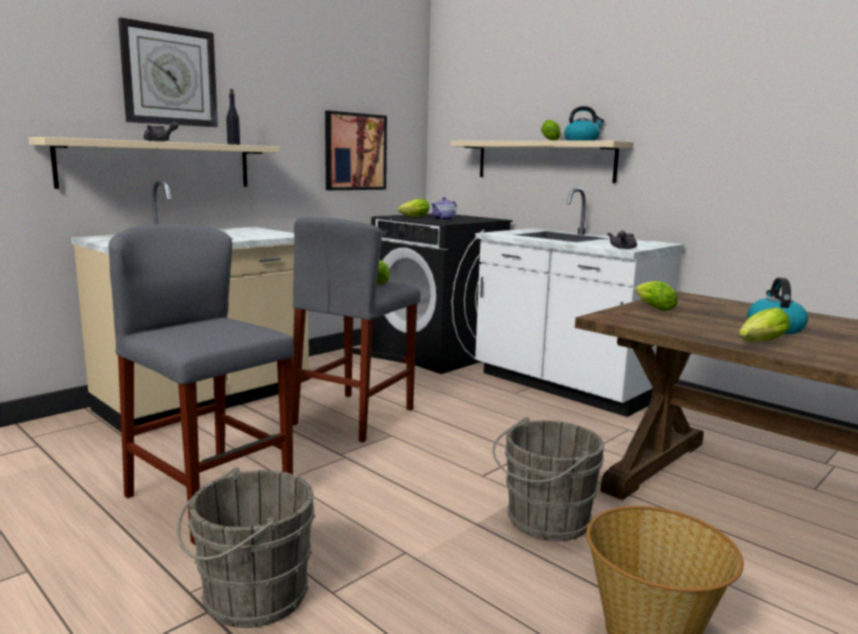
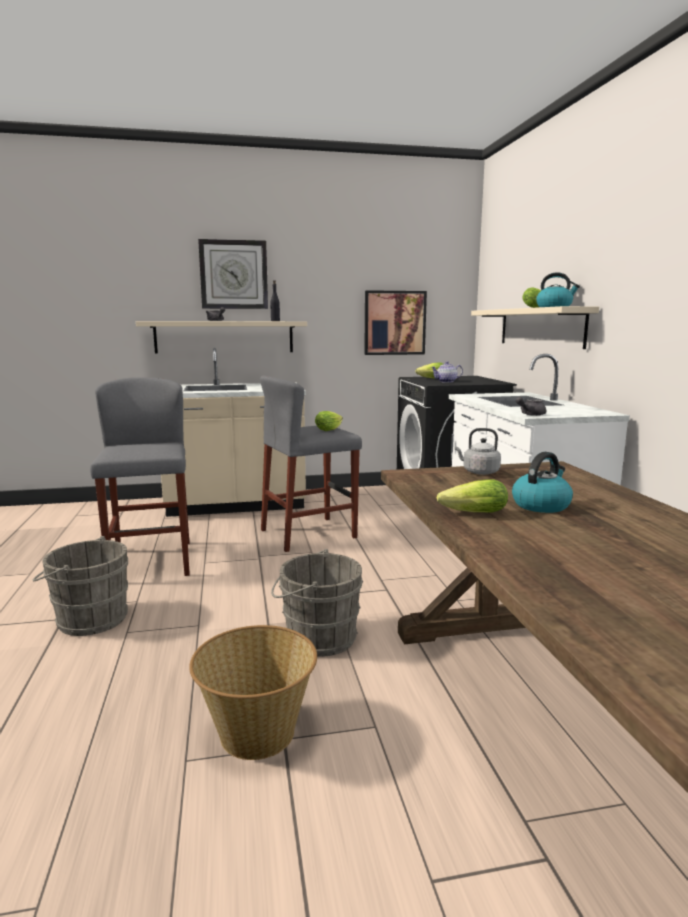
camera: 35 degrees right, 0 degrees up
(652, 307) = (478, 472): lettuce -> grey kettle

